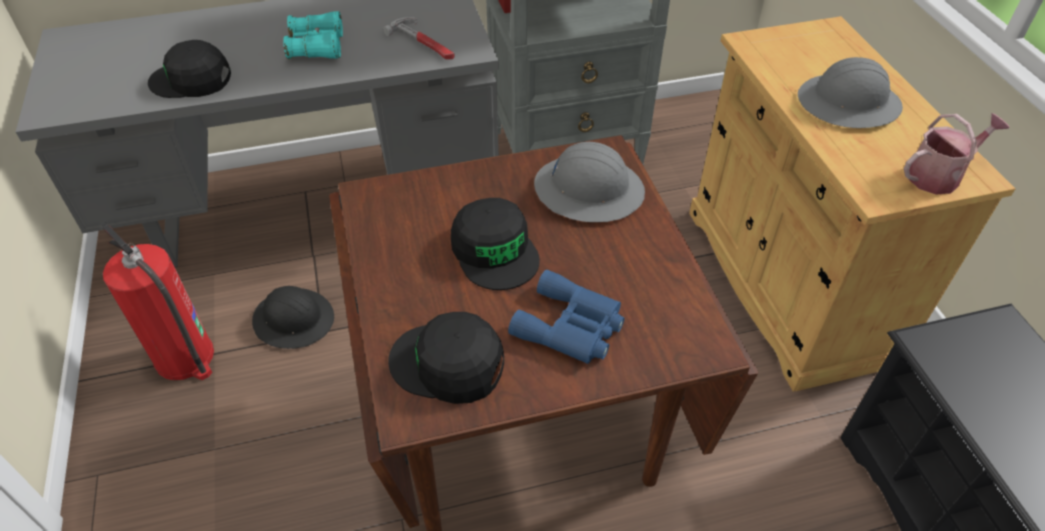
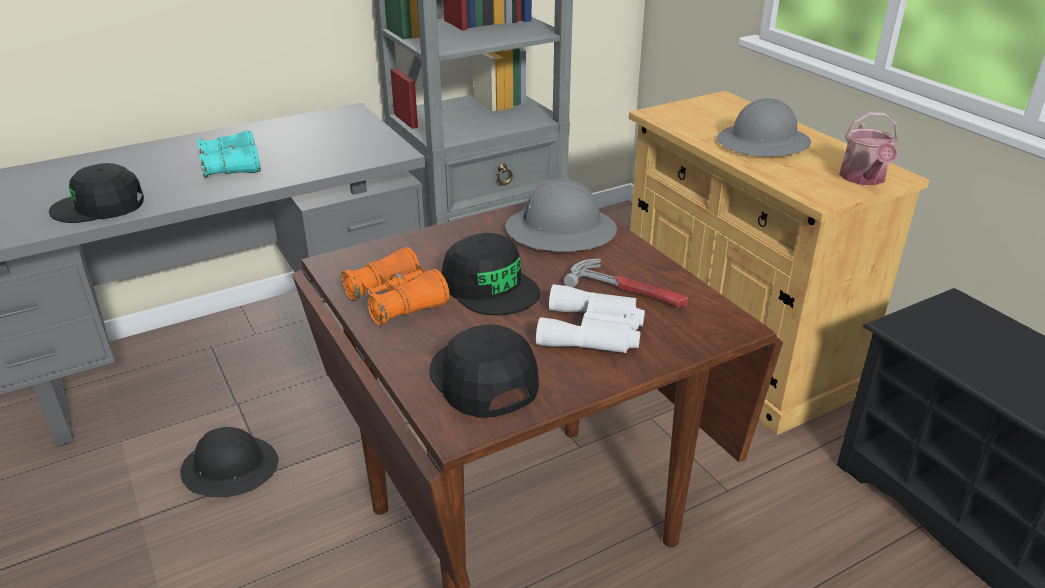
camera: 15 degrees left, 15 degrees down
(185, 358) = (105, 530): fire extinguisher -> none
(404, 253) = (396, 301): none -> orange binoculars
(424, 43) = (344, 152): hammer -> hammer (628, 290)
(448, 364) = (483, 379): black cap -> black cap turned 60 degrees clockwise
(571, 327) = (594, 331): blue binoculars -> white binoculars
(939, 175) = (864, 179): watering can -> watering can turned 135 degrees clockwise

